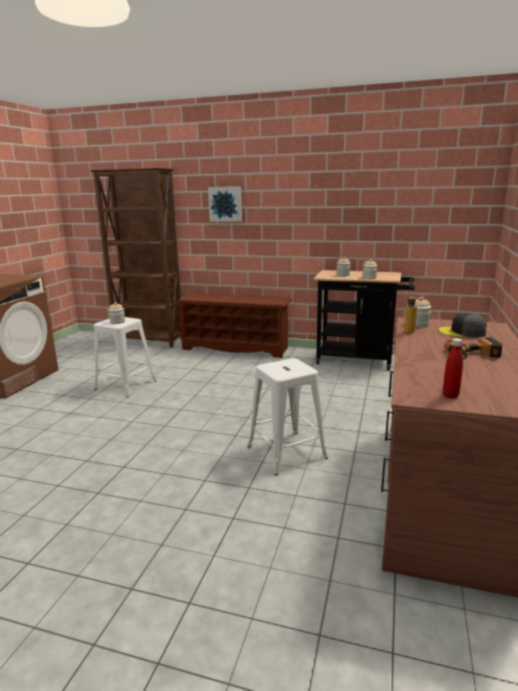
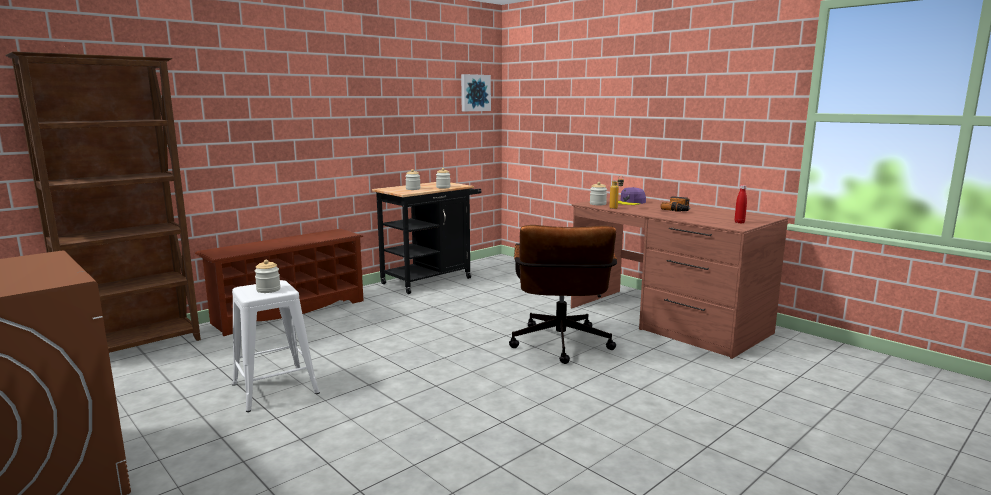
camera: 60 degrees left, 5 degrees down
(225, 204) = (244, 114): picture -> picture (474, 93)
(286, 452) = (561, 347): white stool -> brown office chair
(462, 332) = (630, 202): grey cap -> purple cap

